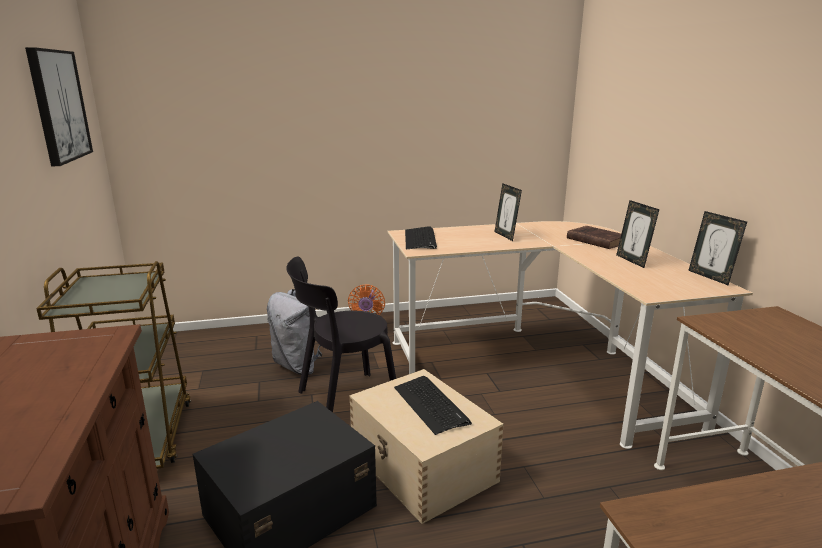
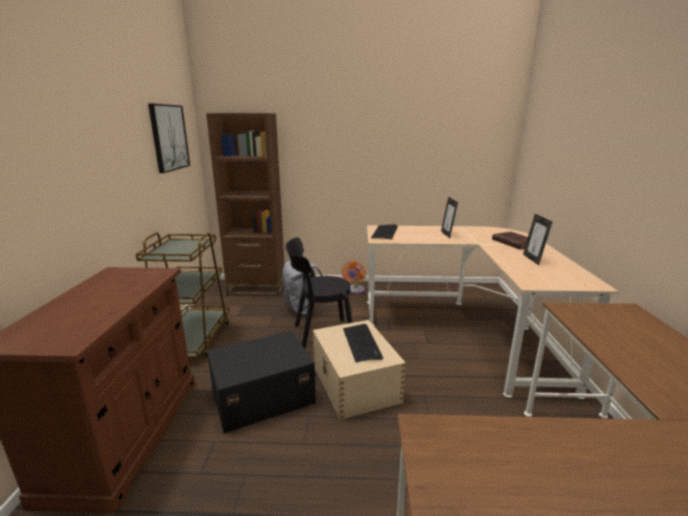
camera: 15 degrees right, 0 degrees up
(215, 340) = (257, 287): none -> brown bookcase
(710, 277) = (589, 276): picture frame -> none

